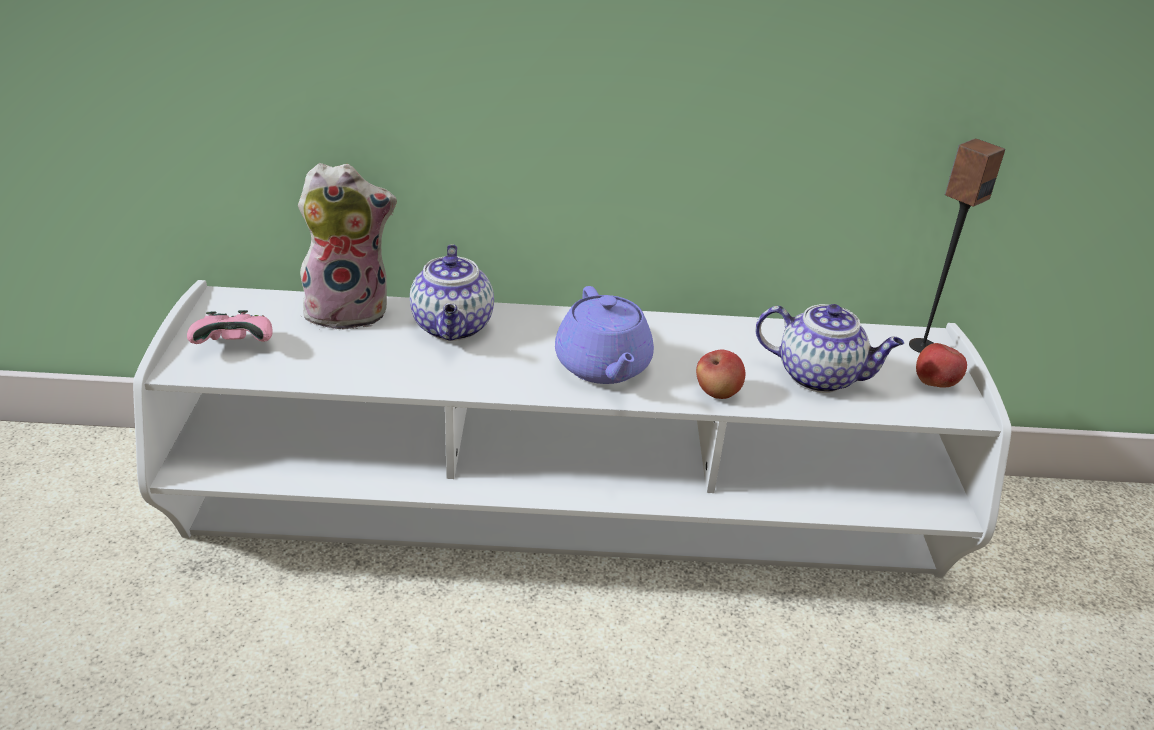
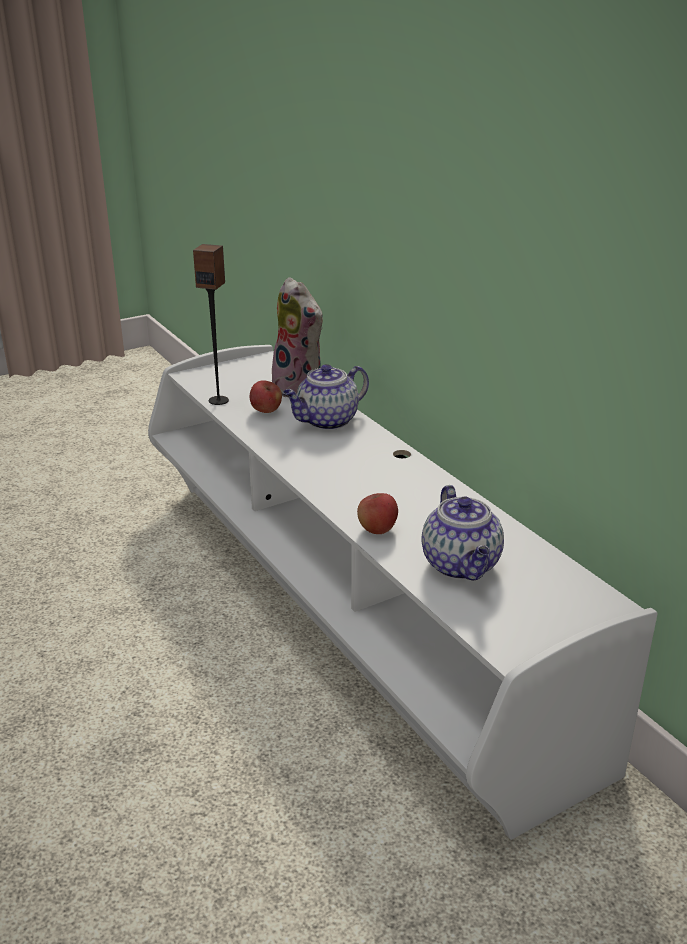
camera: 60 degrees right, 5 degrees down
(236, 346) = (225, 378): pink game controller -> none
(603, 367) = (351, 480): purple teapot -> none
(922, 346) = (591, 605): speaker -> speaker (218, 400)
(934, 383) = (534, 625): apple -> apple (266, 411)

